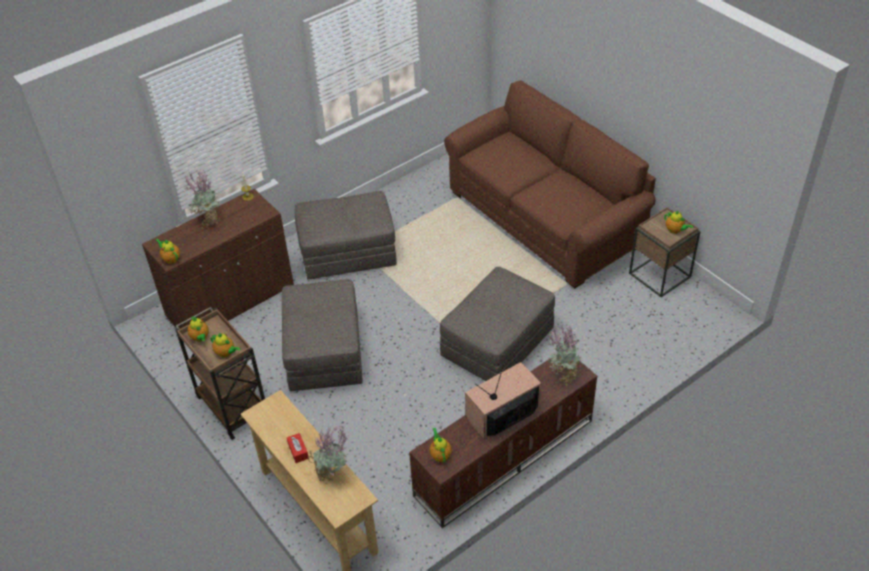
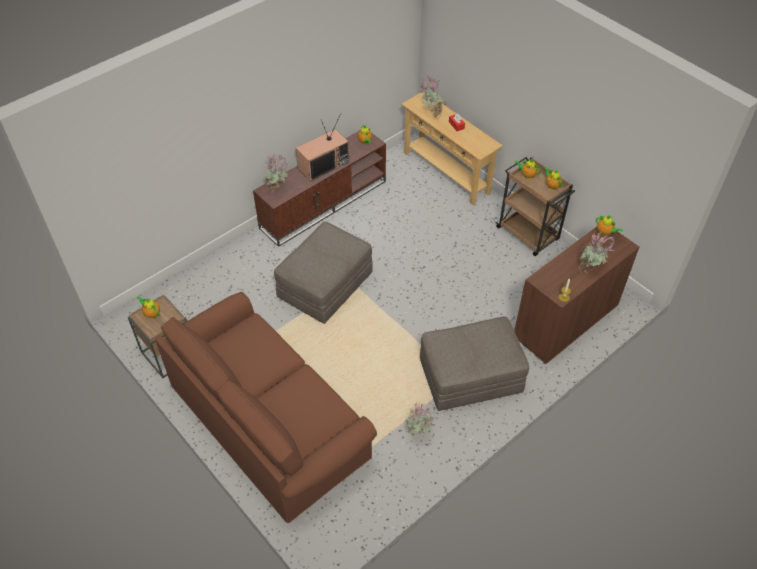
camera: 175 degrees right, 5 degrees up
(324, 351) = (468, 276): grey ottoman -> none
(405, 210) = (419, 434): none -> potted plant

